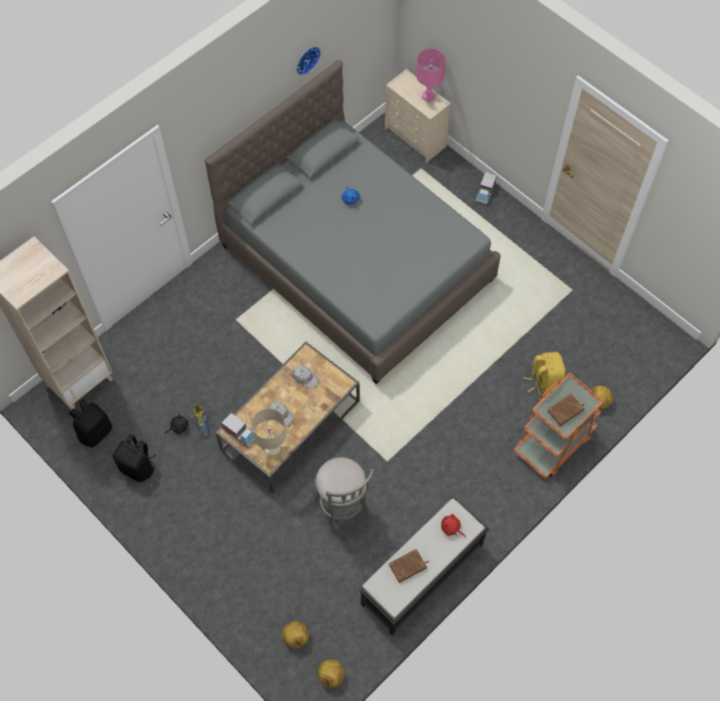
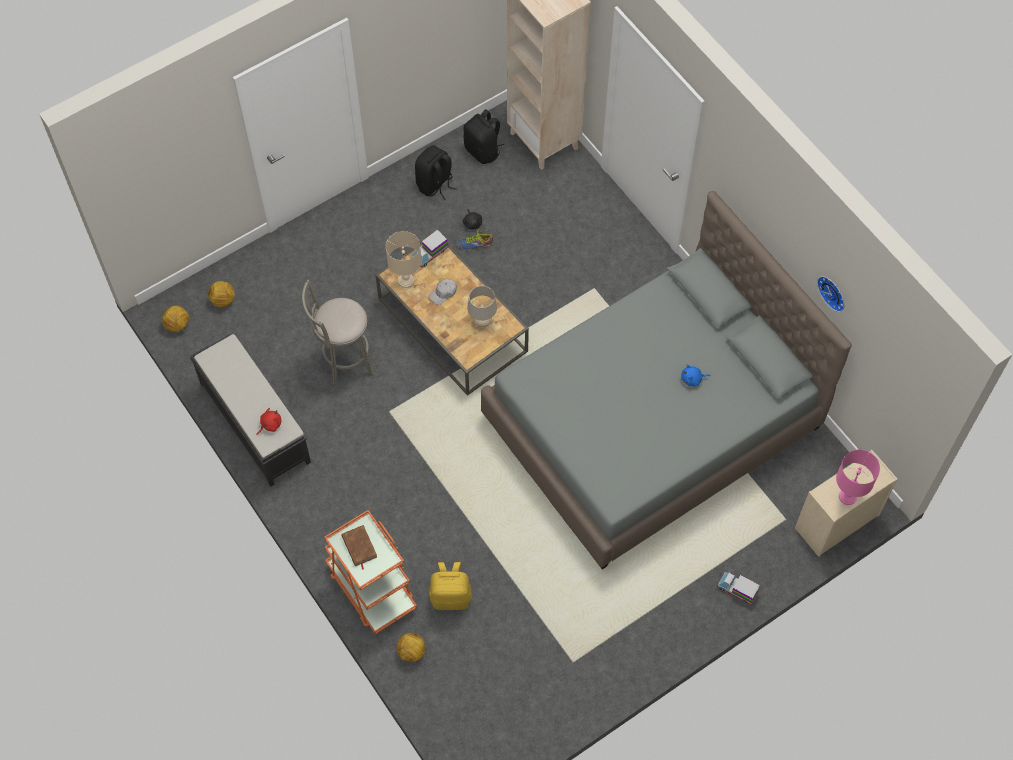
camera: 100 degrees right, 0 degrees up
(305, 378) = (482, 321): white cap -> beige table lamp
(408, 567) = (240, 377): brown book -> none

